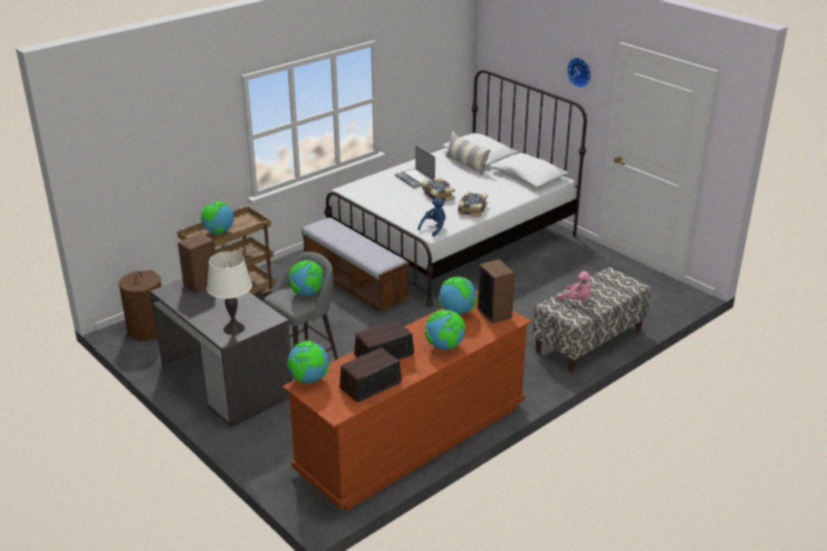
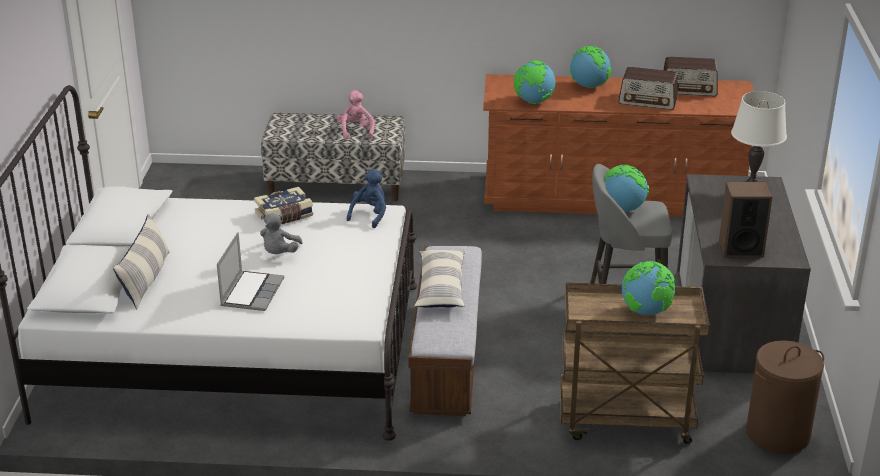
camera: 135 degrees left, 0 degrees up
(309, 380) = (734, 110): globe -> none
(360, 242) = (440, 288): none -> pillow
(434, 228) = (370, 215): blue plush toy -> blue plush toy turned 120 degrees clockwise
(437, 195) = (279, 253): book -> grey plush toy
(494, 312) = (504, 89): speaker -> none
(580, 72) = (45, 45): wall clock -> none

